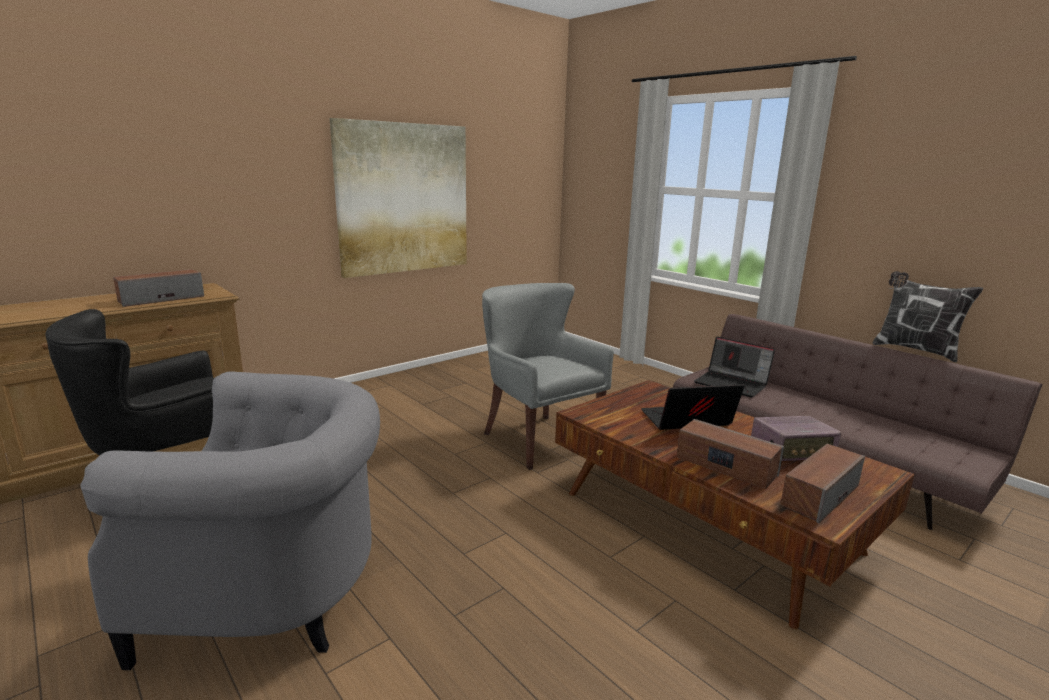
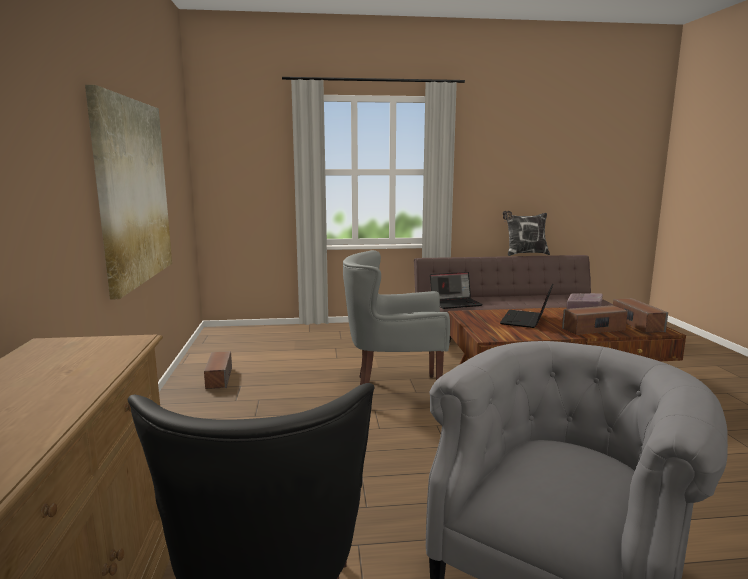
camera: 55 degrees left, 5 degrees down
(161, 299) = (80, 368): speaker -> speaker (218, 378)

